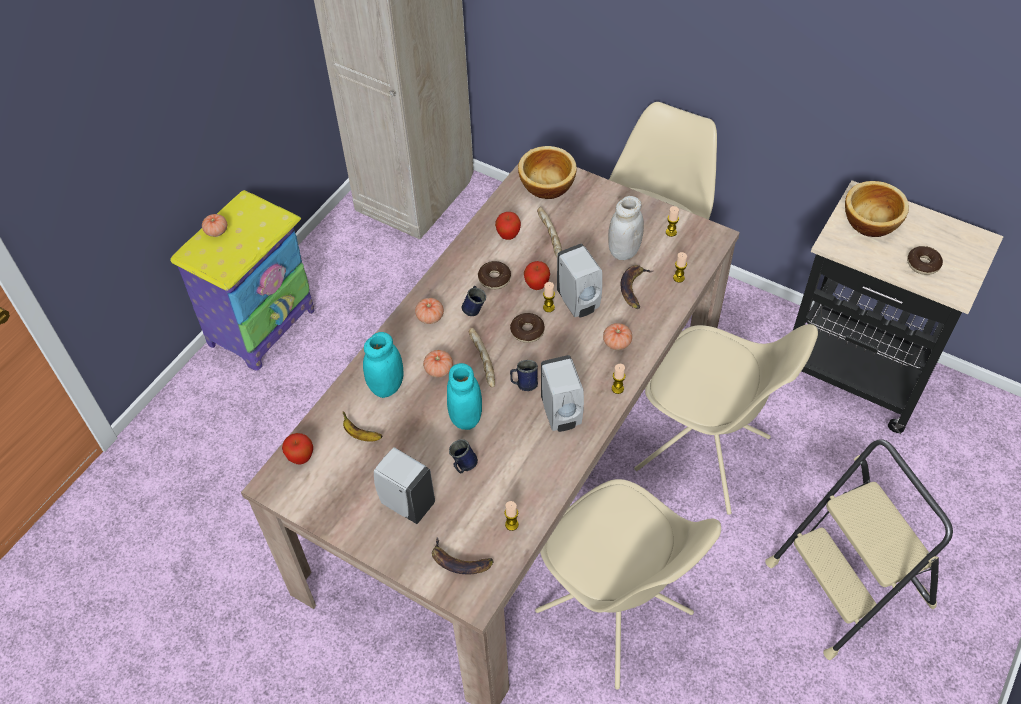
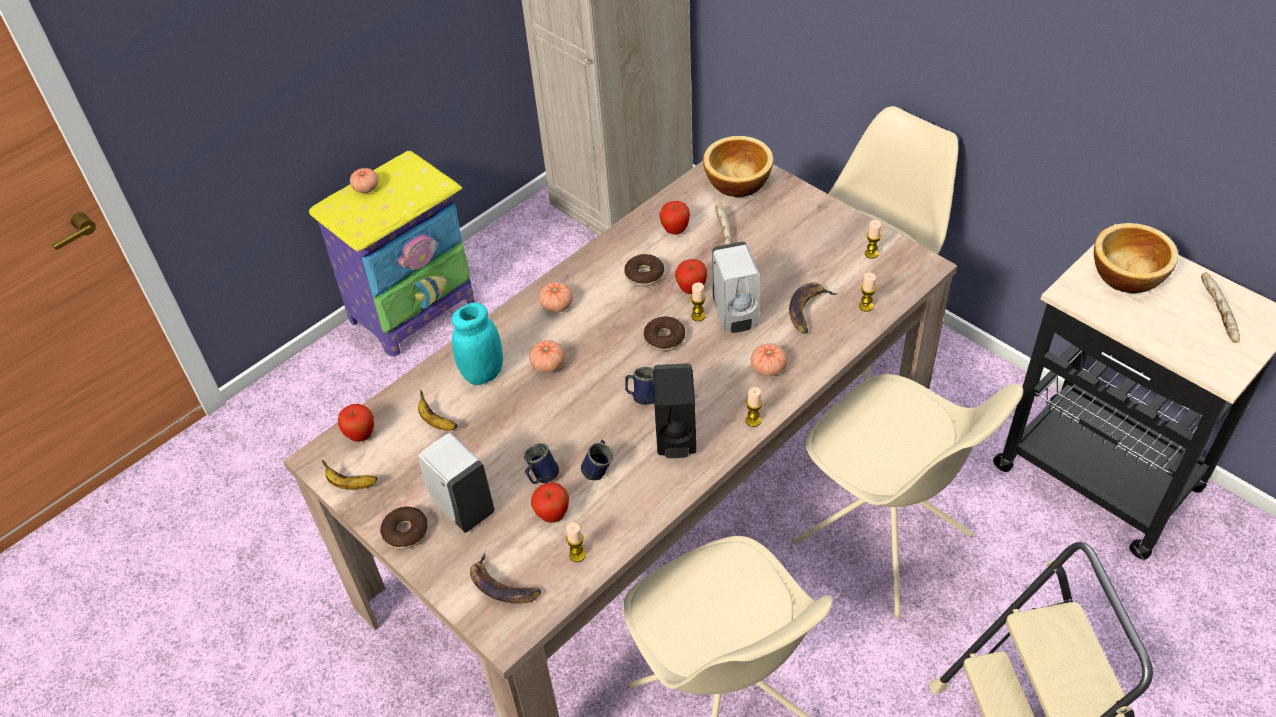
camera: 15 degrees right, 5 degrees down
(306, 501) = (350, 484): none -> banana
(466, 418) = (562, 423): turquoise jar -> none
(474, 308) = (610, 303): blue mug -> blue mug (599, 469)
(481, 362) = (600, 364): bread -> bread (1217, 313)
(482, 496) = (553, 515): none -> apple
(561, 415) = (676, 440): white soap dispenser -> black soap dispenser
(623, 251) = (807, 267): white jar -> none
(923, 264) = (1184, 334): donut -> donut (406, 532)

